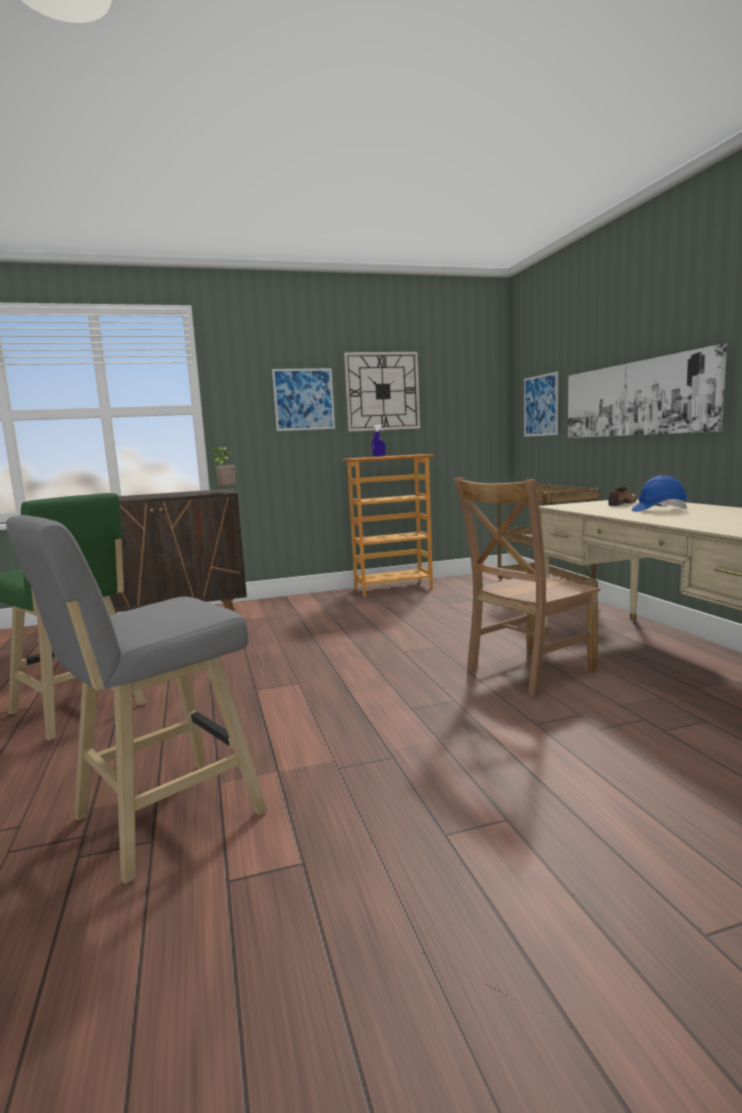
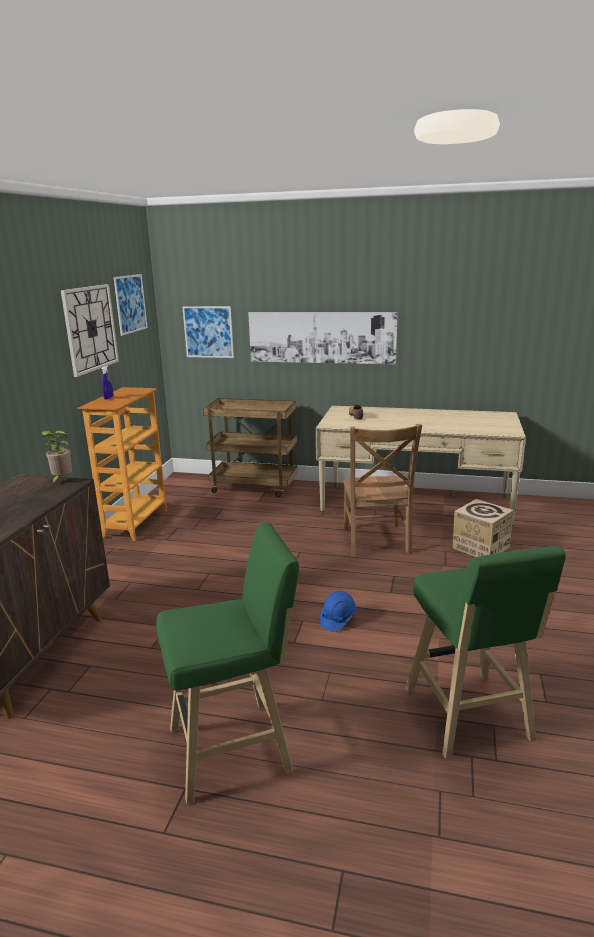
camera: 60 degrees left, 10 degrees up
(160, 819) = (469, 718): grey stool -> green stool
(304, 399) = (38, 349): picture -> picture (130, 304)
(643, 737) = (480, 547): none -> cardboard box
(659, 510) = (395, 419): blue hard hat -> blue hard hat (337, 619)

